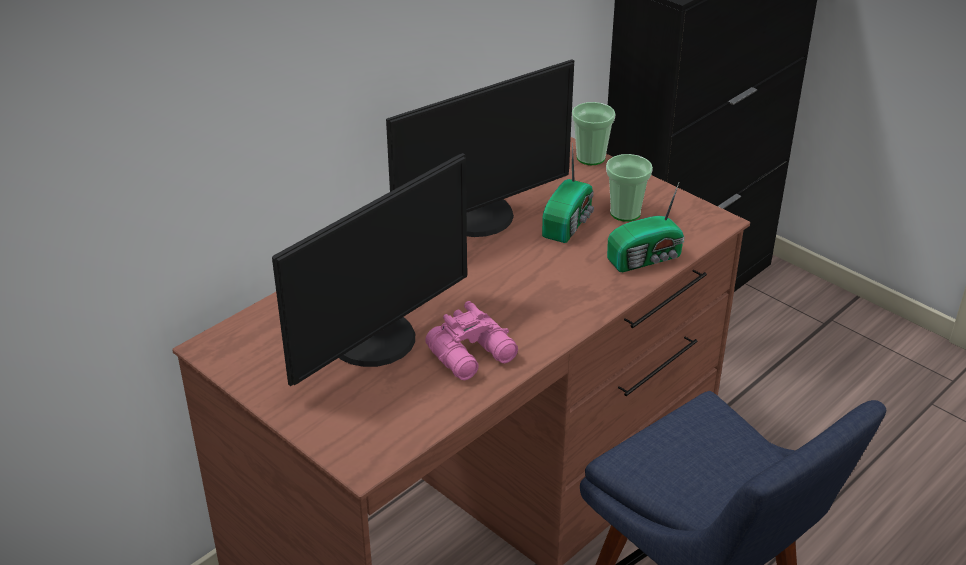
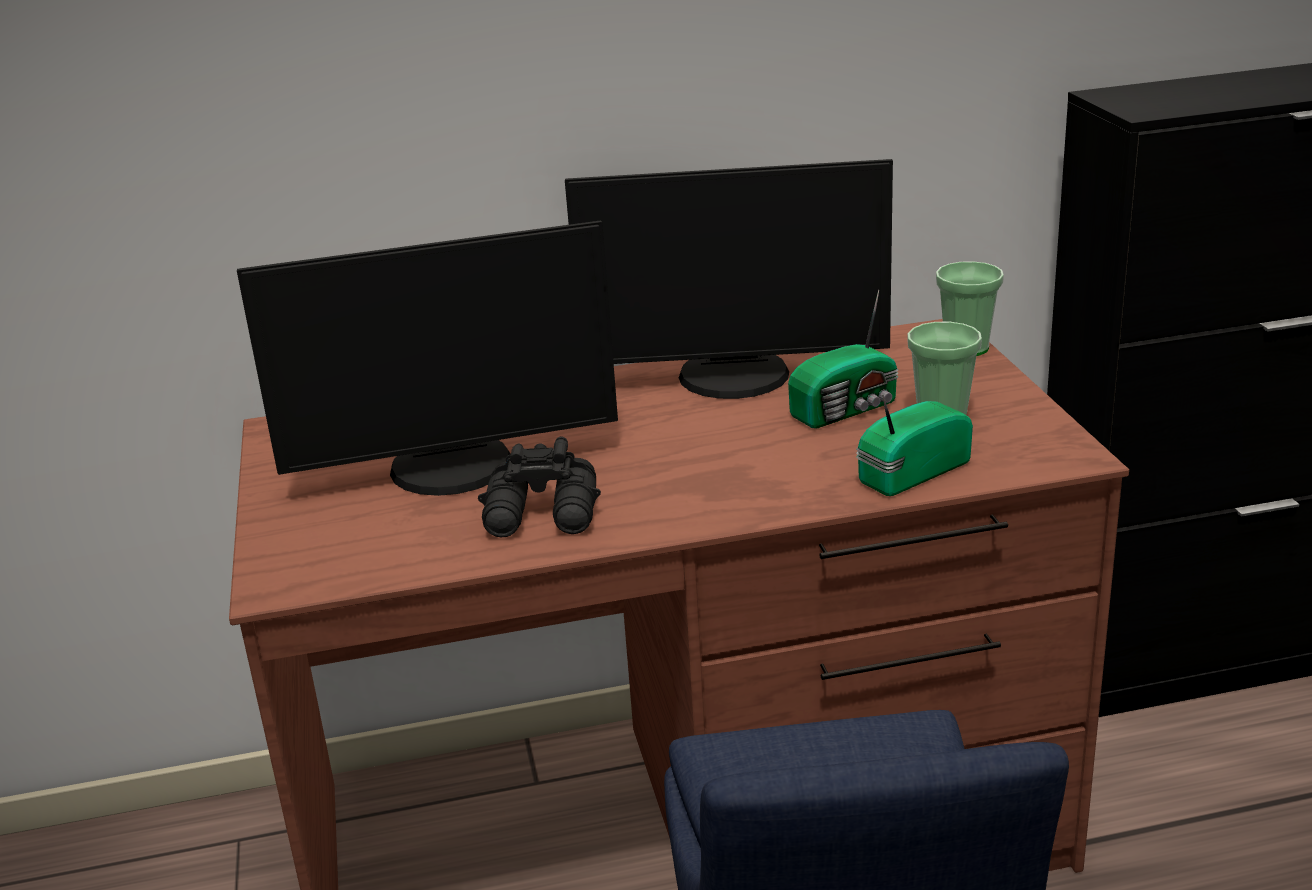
camera: 35 degrees right, 10 degrees down
(474, 355) = (544, 515): pink binoculars -> black binoculars
(647, 259) = (909, 473): radio -> radio turned 135 degrees clockwise

